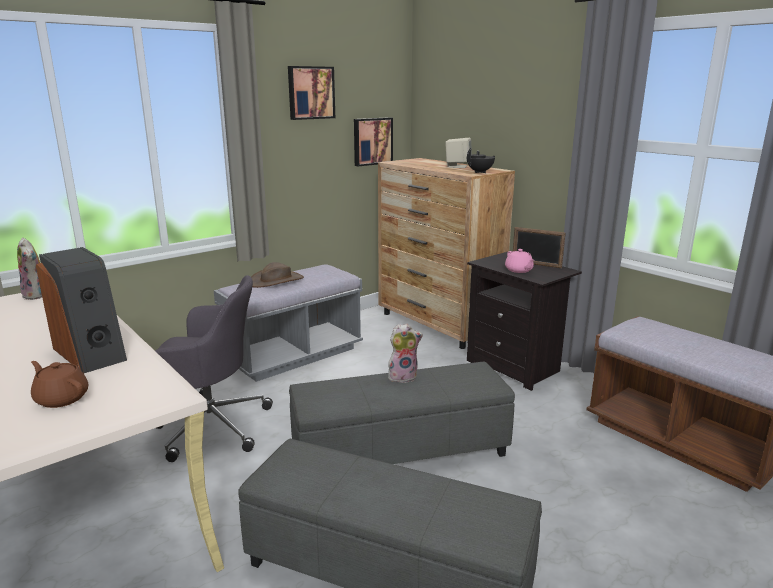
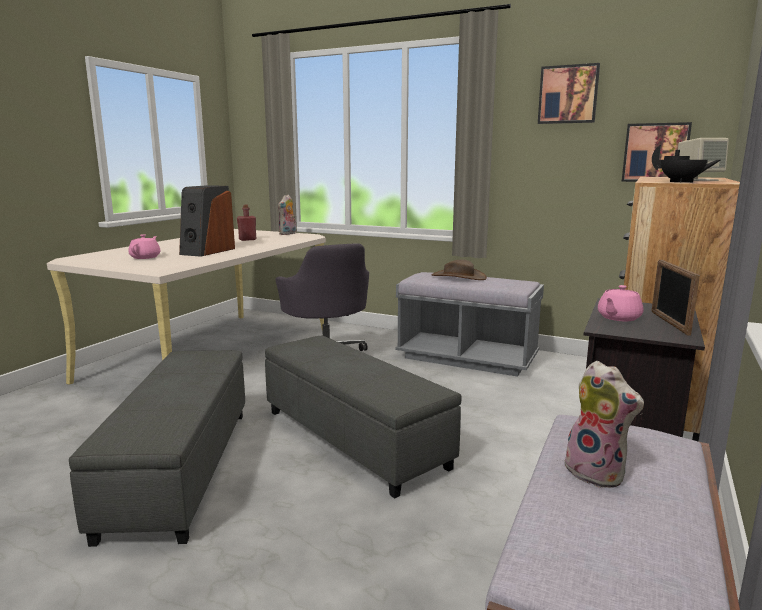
camera: 65 degrees right, 5 degrees down
(34, 321) = (247, 239): none -> red bottle
(61, 398) = (146, 257): brown teapot -> pink teapot
(403, 376) = (373, 364): plush toy -> plush toy (597, 473)

